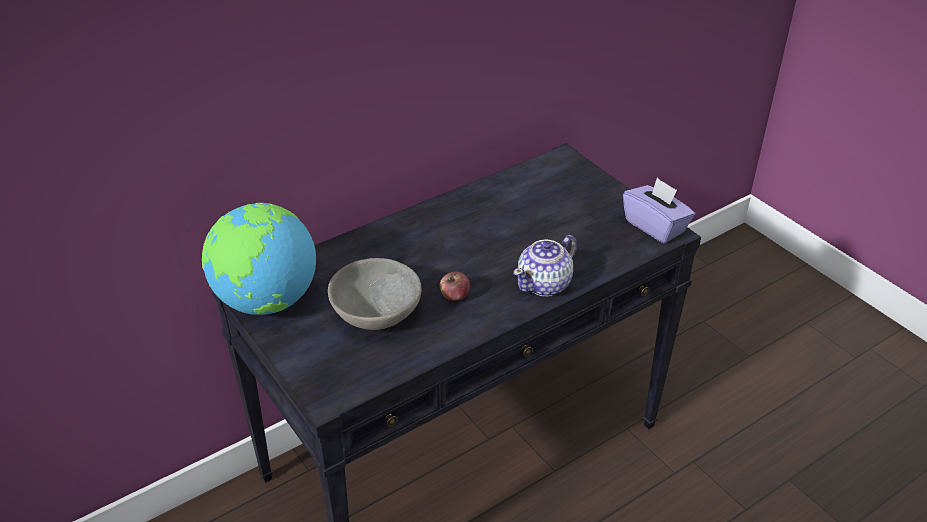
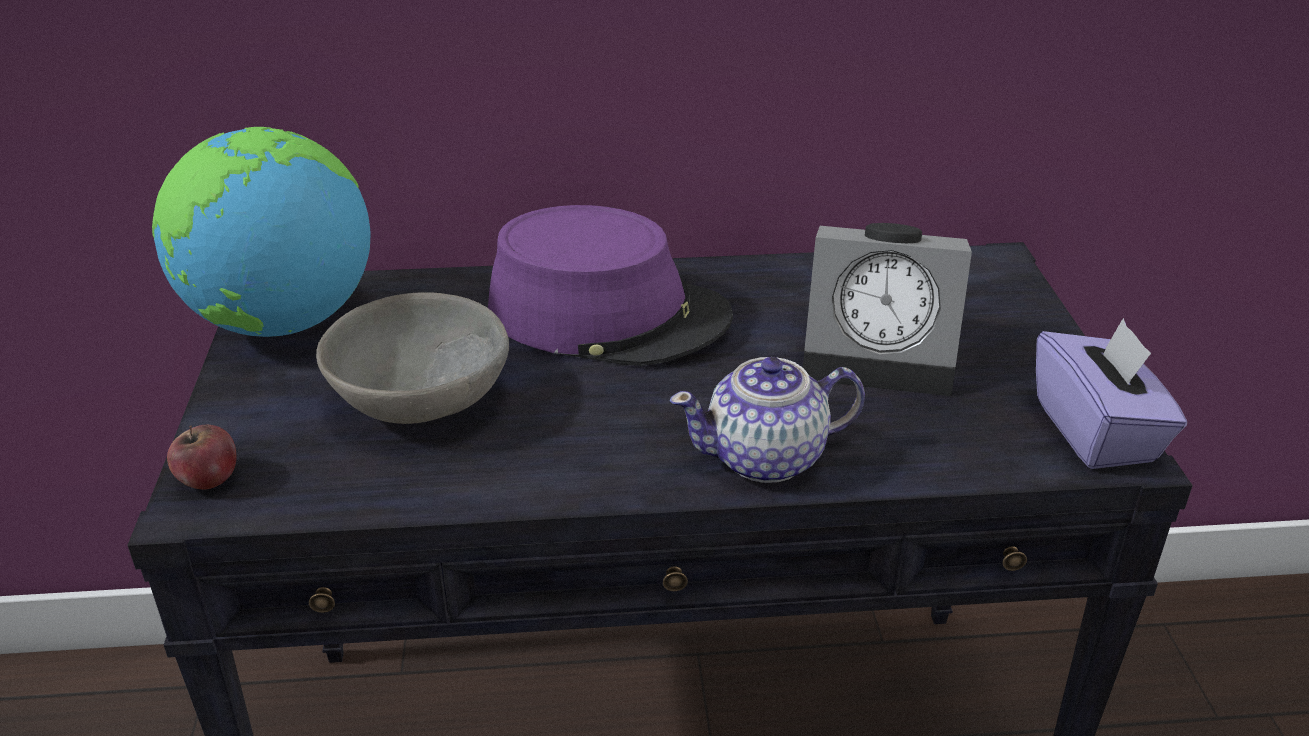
camera: 30 degrees right, 5 degrees down
(420, 242) = (608, 315): none -> purple hat
(454, 296) = (579, 418): apple -> apple (208, 479)
(553, 221) = (883, 356): none -> alarm clock

